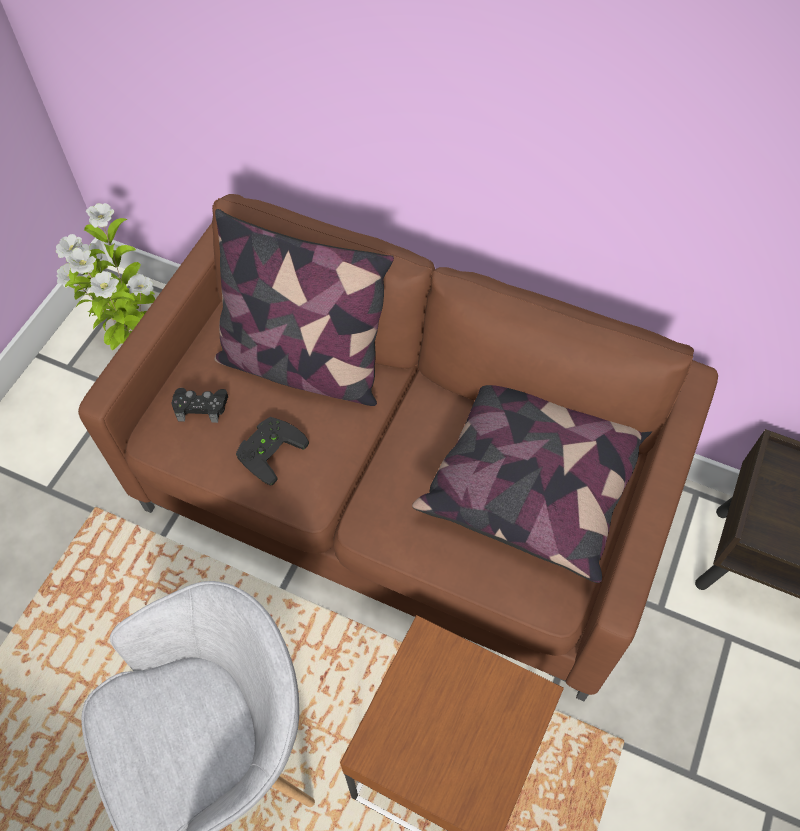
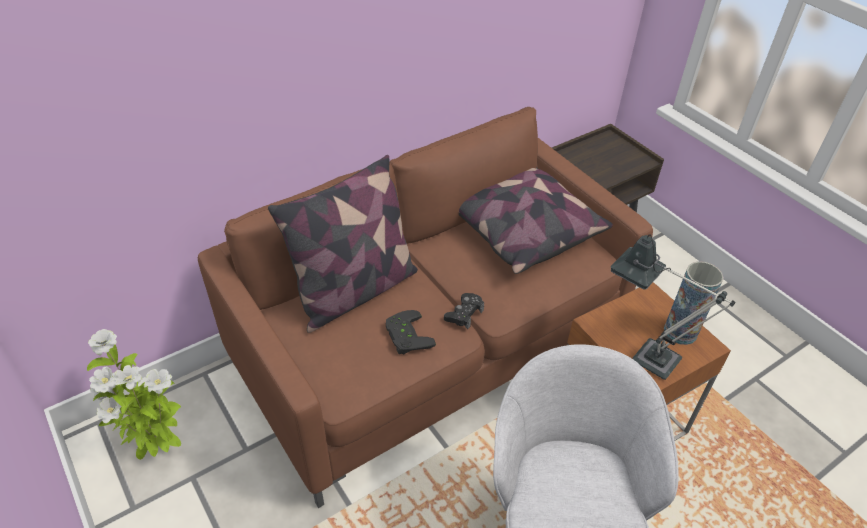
camera: 60 degrees left, 15 degrees down
(201, 407) = (339, 357): black game controller -> black game controller (464, 314)
(412, 731) = (645, 354): none -> table lamp
(485, 763) = (680, 332): none -> vase

